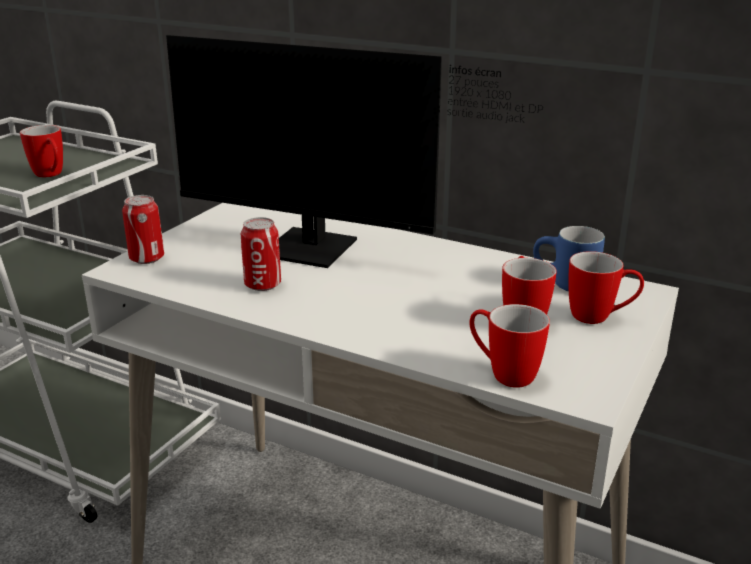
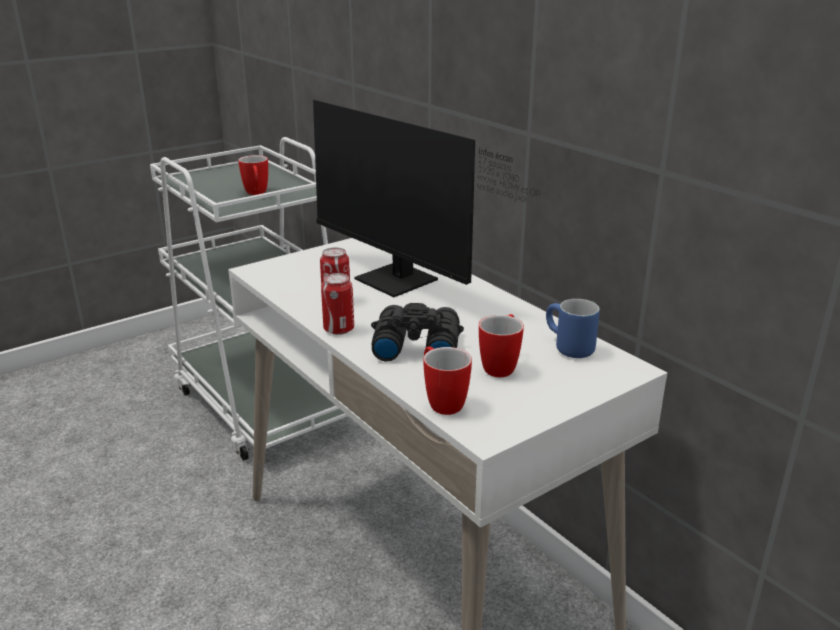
camera: 25 degrees right, 0 degrees up
(147, 258) = (278, 266): can -> can (339, 329)
(407, 317) = (415, 345): none -> black binoculars
(600, 317) = (566, 380): mug -> none

